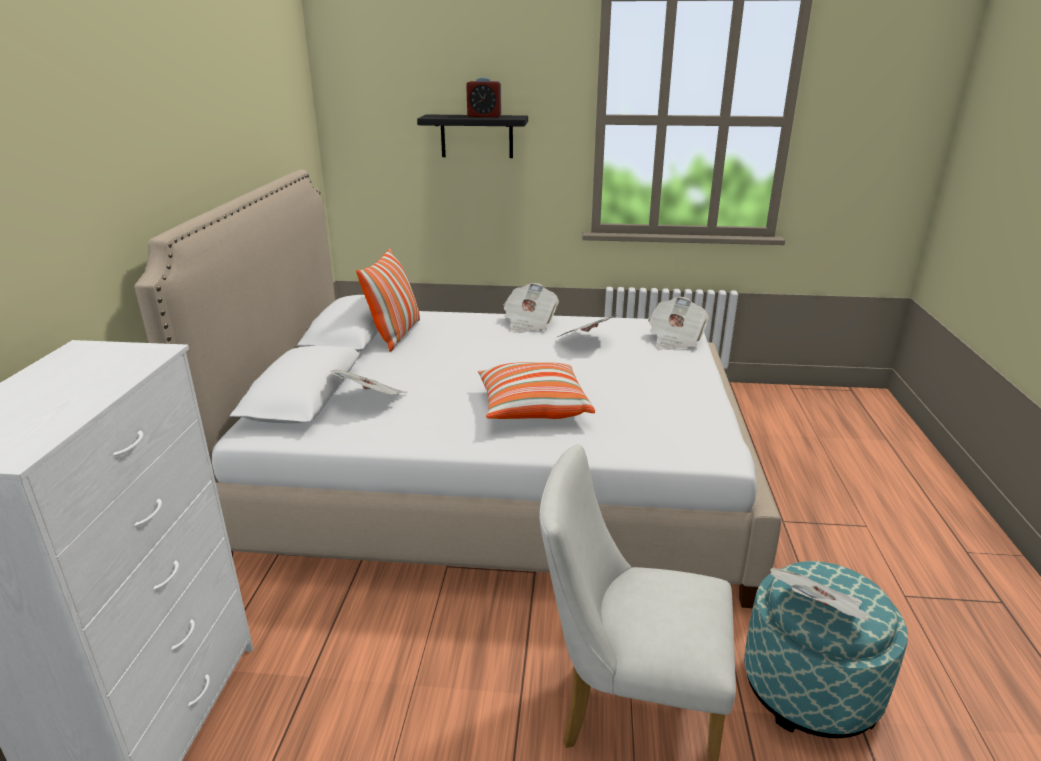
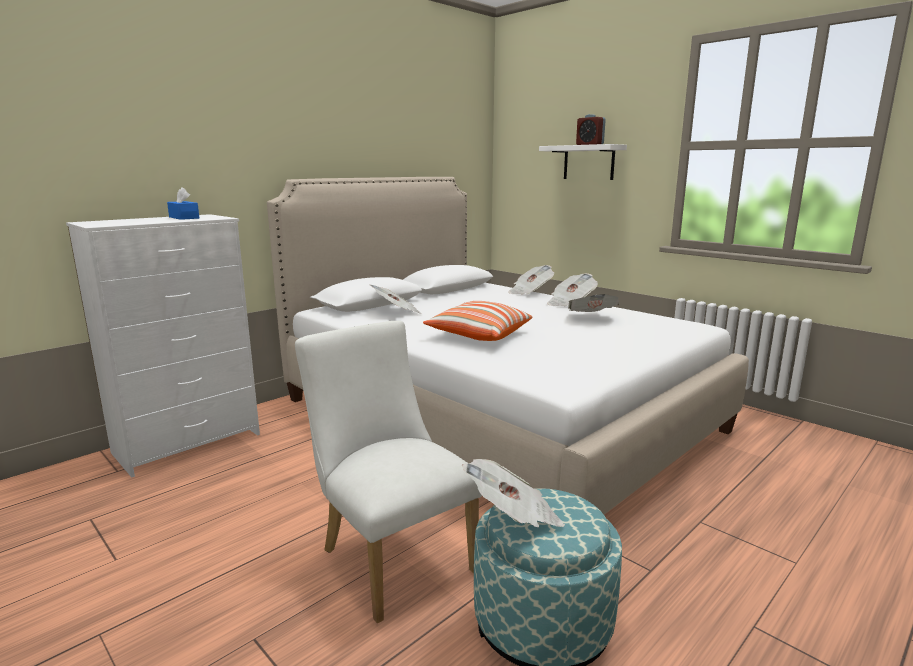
camera: 40 degrees right, 10 degrees down
(81, 370) = (184, 217): none -> blue tissue box
(395, 335) = (471, 293): pillow -> none
(477, 136) = (588, 162): black shelf -> white shelf
(675, 339) = (672, 331): newspaper -> newspaper (530, 292)

